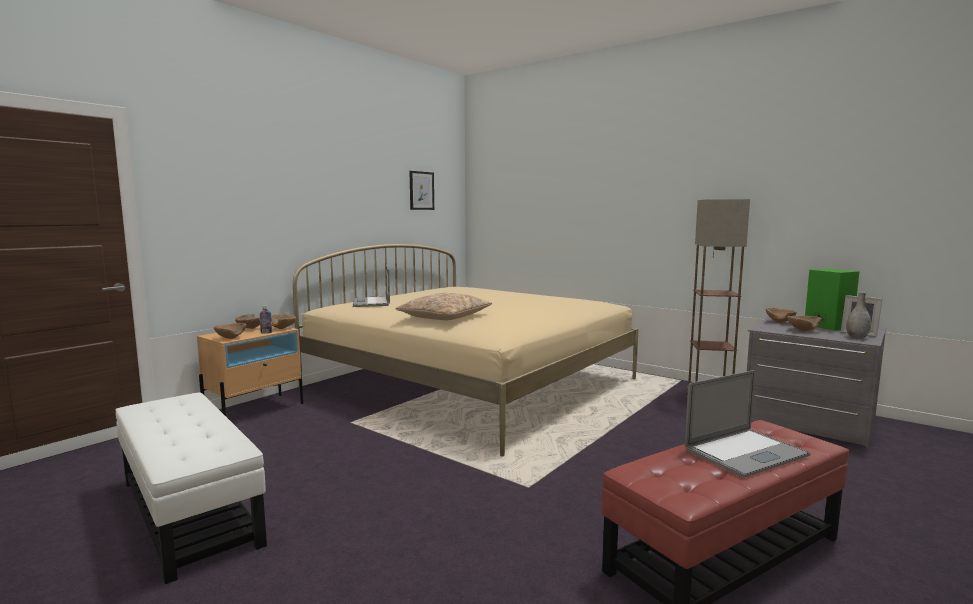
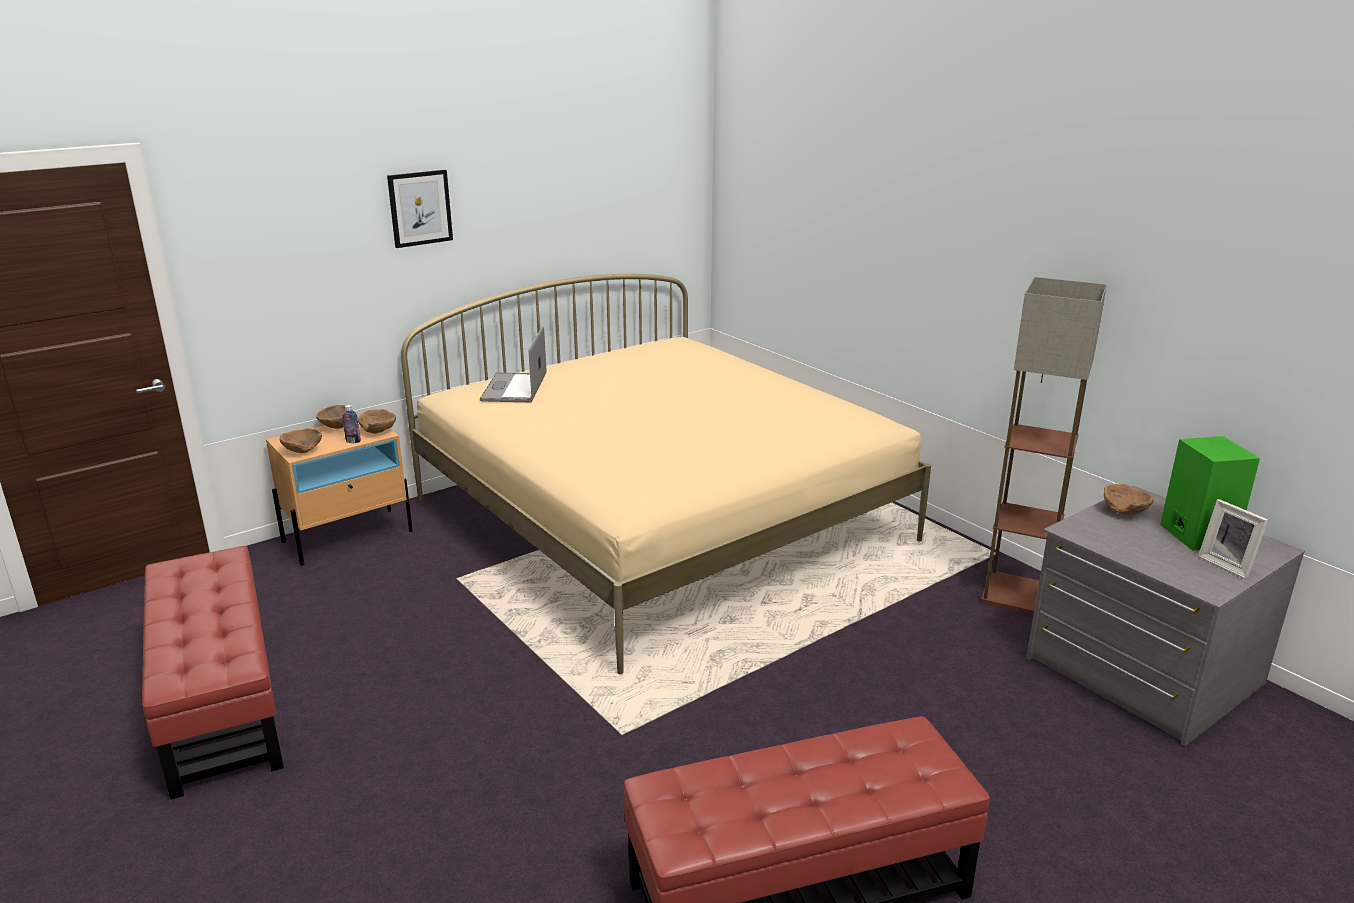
camera: 15 degrees right, 15 degrees up
(188, 512) = (219, 703): white ottoman -> red ottoman
(421, 190) = (624, 182): picture -> picture (420, 208)
(444, 317) = (588, 447): beige pillow -> none
(745, 452) = (827, 781): laptop -> none
(802, 330) = (1135, 543): brown bowl -> none
(857, 337) = (1206, 577): grey vase -> none

